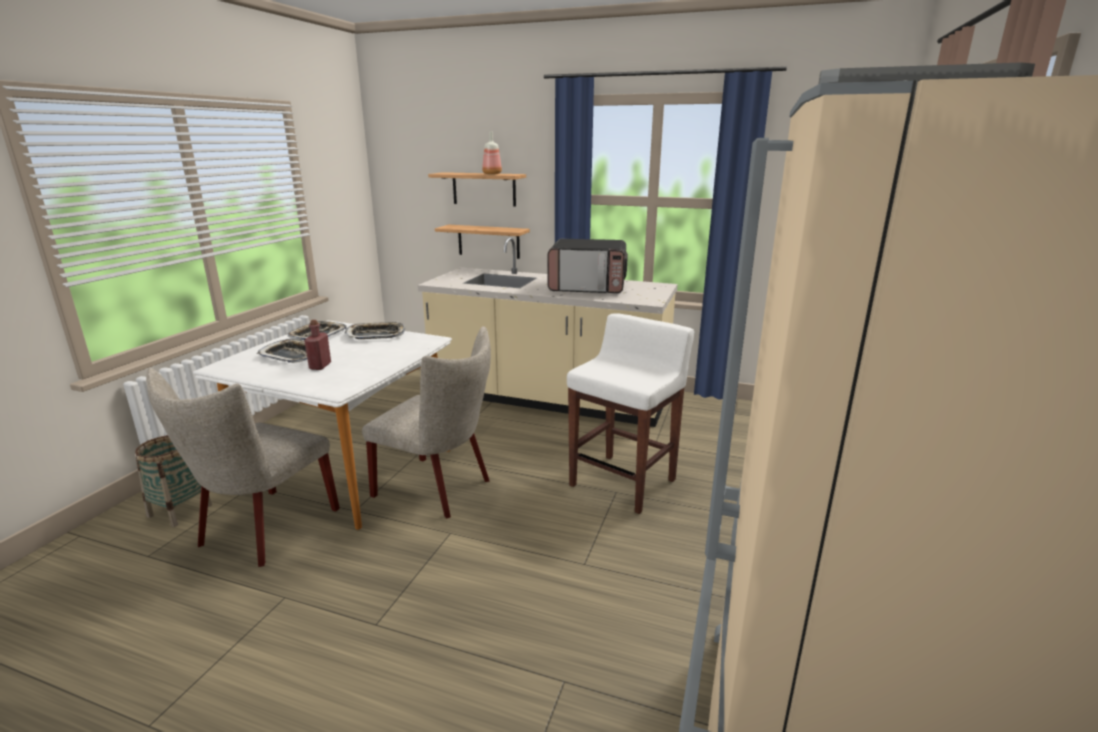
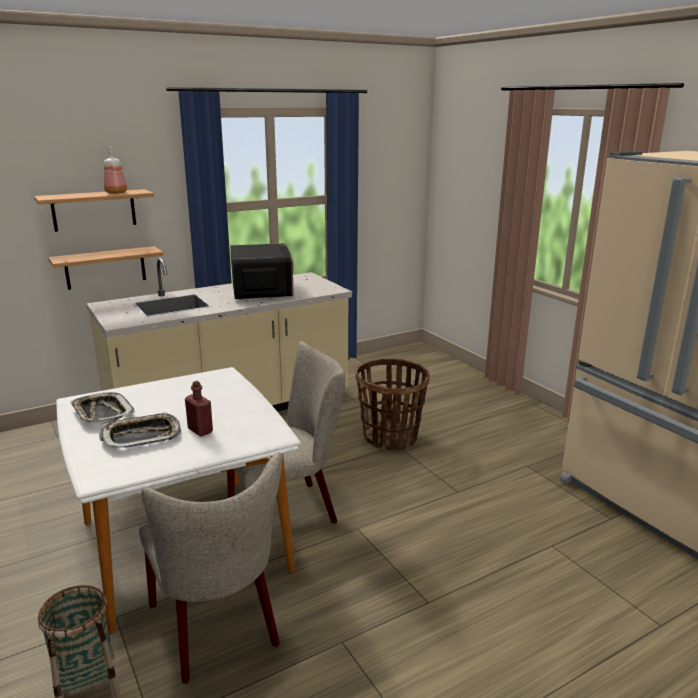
camera: 50 degrees left, 0 degrees up
(376, 335) = (162, 390): tray -> none
(588, 287) = (262, 291): microwave -> microwave turned 60 degrees counterclockwise
(624, 482) = (390, 437): white stool -> basket

